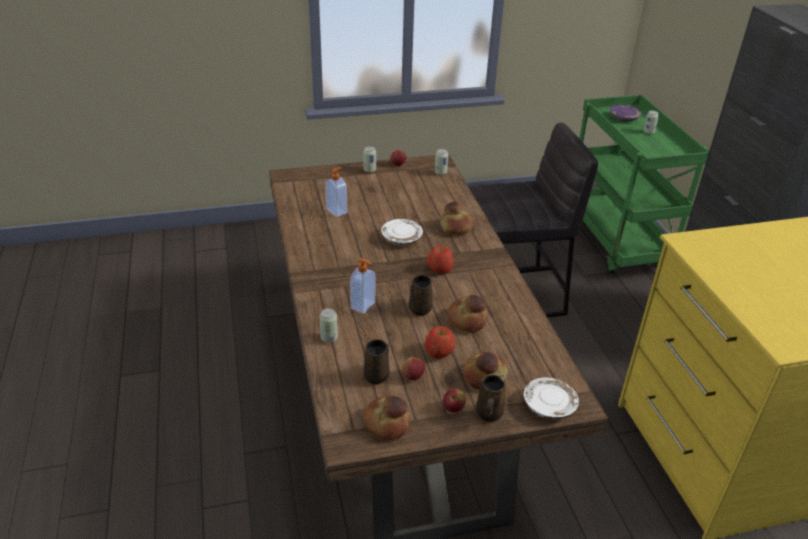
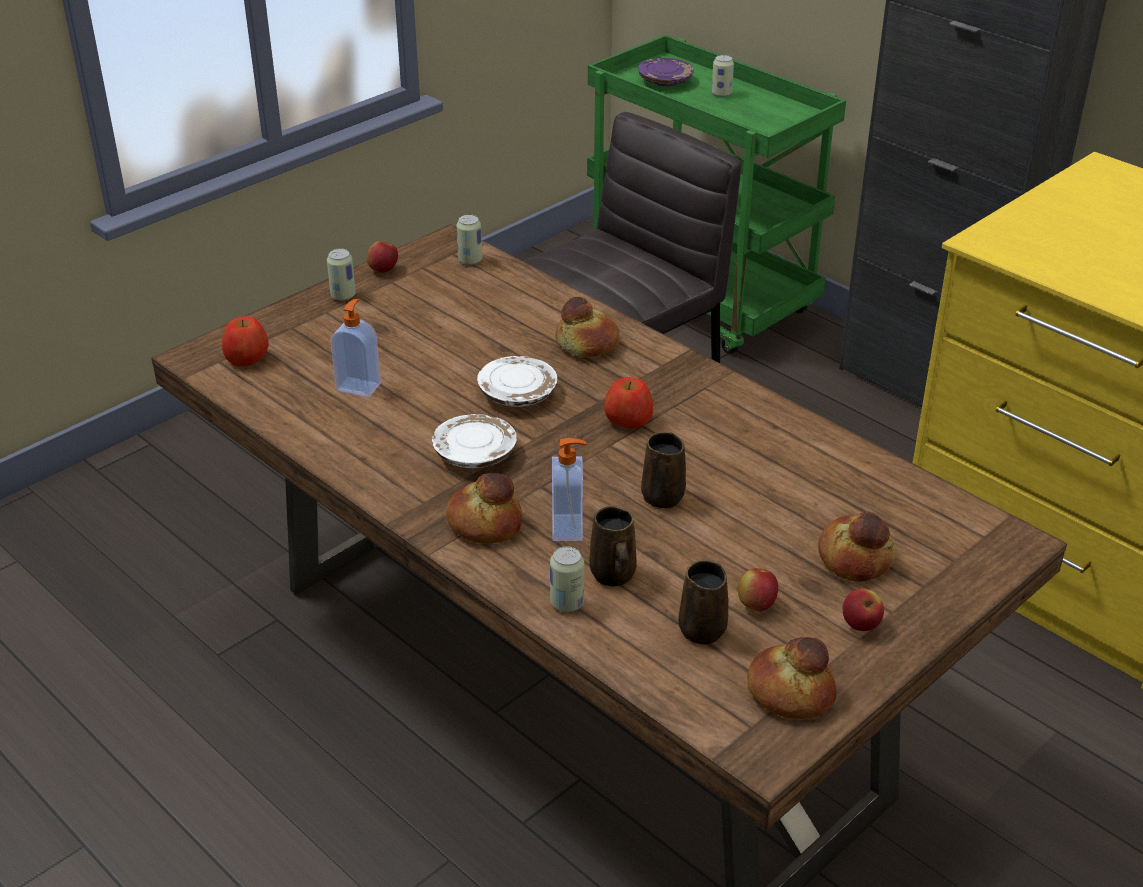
camera: 30 degrees left, 0 degrees up
(439, 352) = (756, 550): apple -> apple (247, 358)
(467, 320) = (749, 484): bread -> bread (485, 523)
(488, 414) = (915, 610): brown mug -> brown mug (613, 575)
(549, 405) = (979, 560): white plate -> white plate (474, 453)

